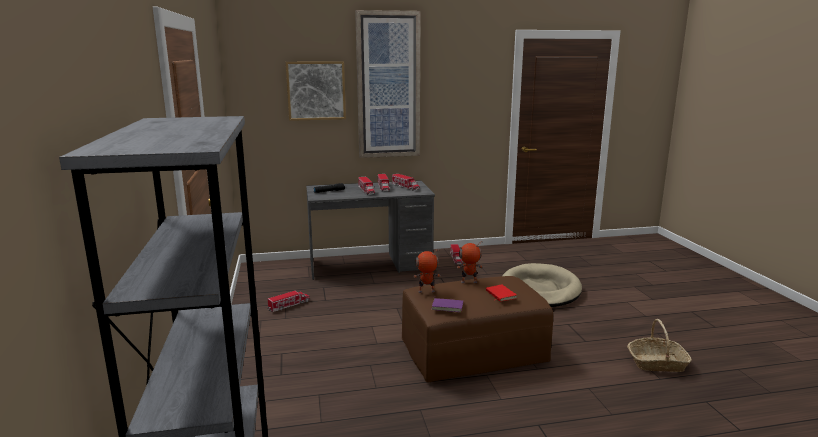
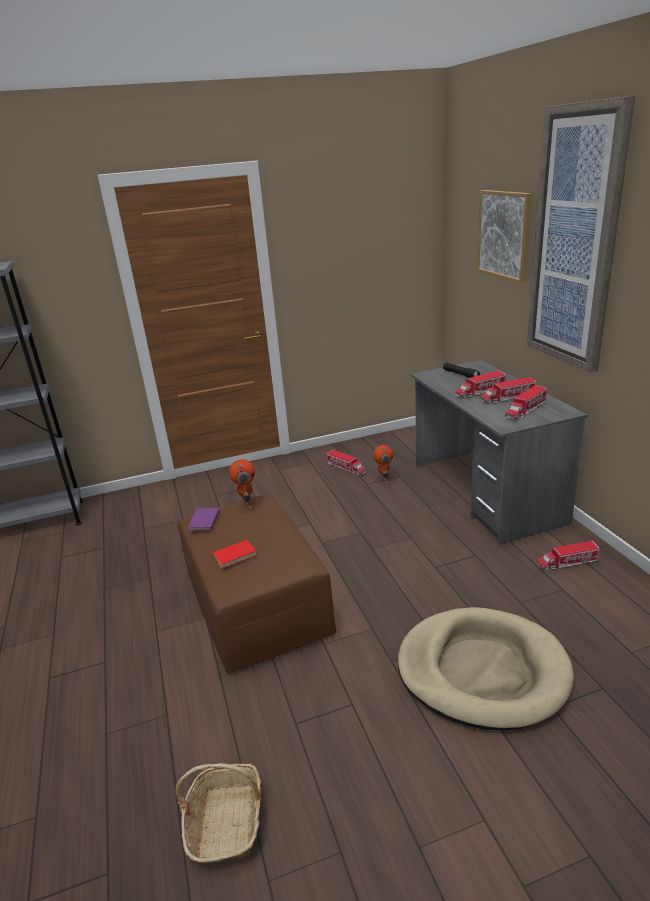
camera: 85 degrees right, 10 degrees up
(469, 282) = (273, 529): toy robot -> toy robot (383, 480)

